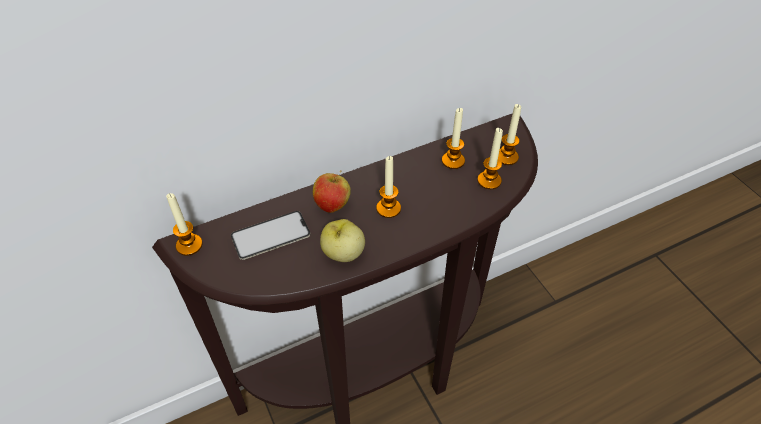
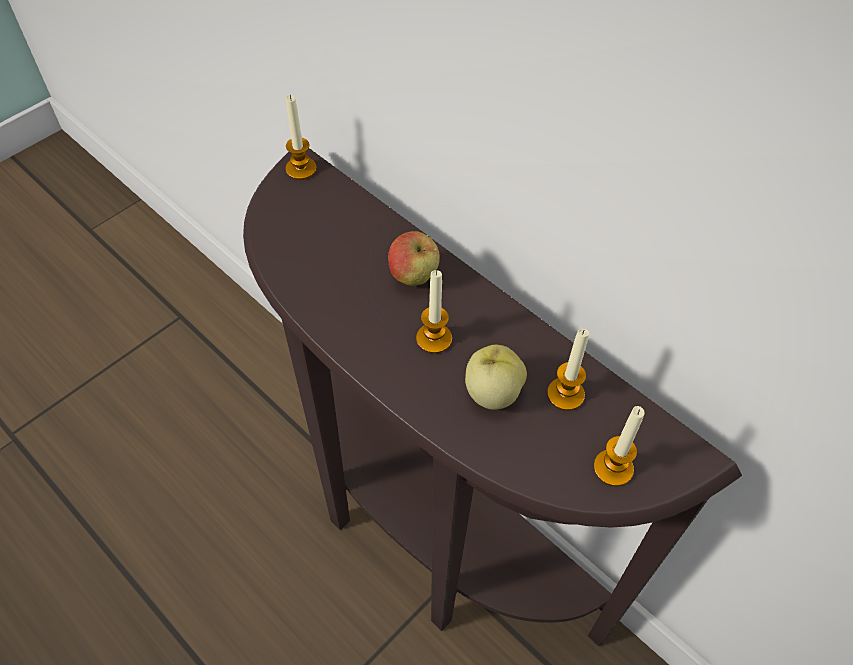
camera: 70 degrees right, 5 degrees up
(270, 235) = (341, 233): phone -> none
(343, 253) = (338, 311): apple -> apple (492, 392)
(489, 180) = (546, 453): candle -> none

